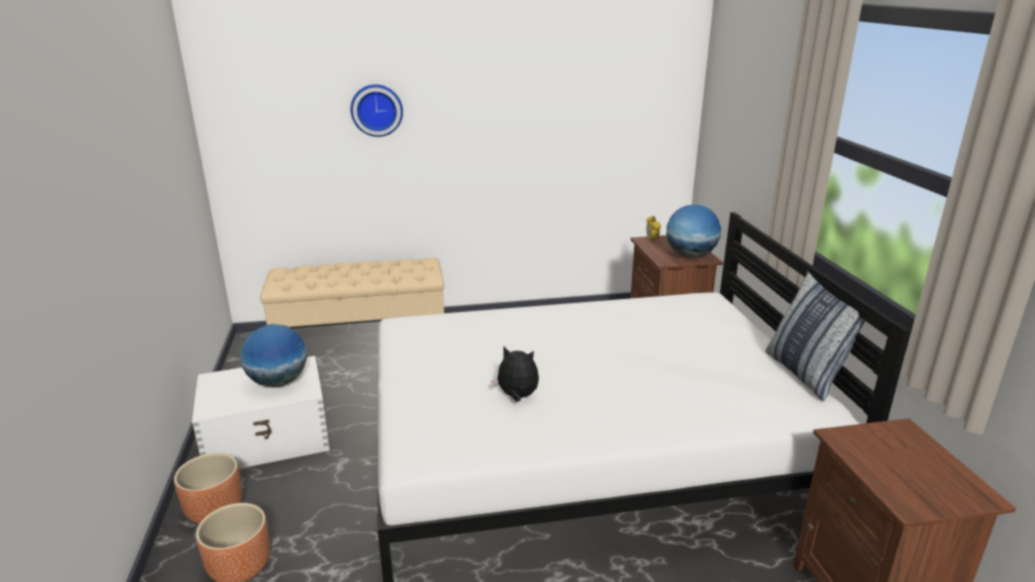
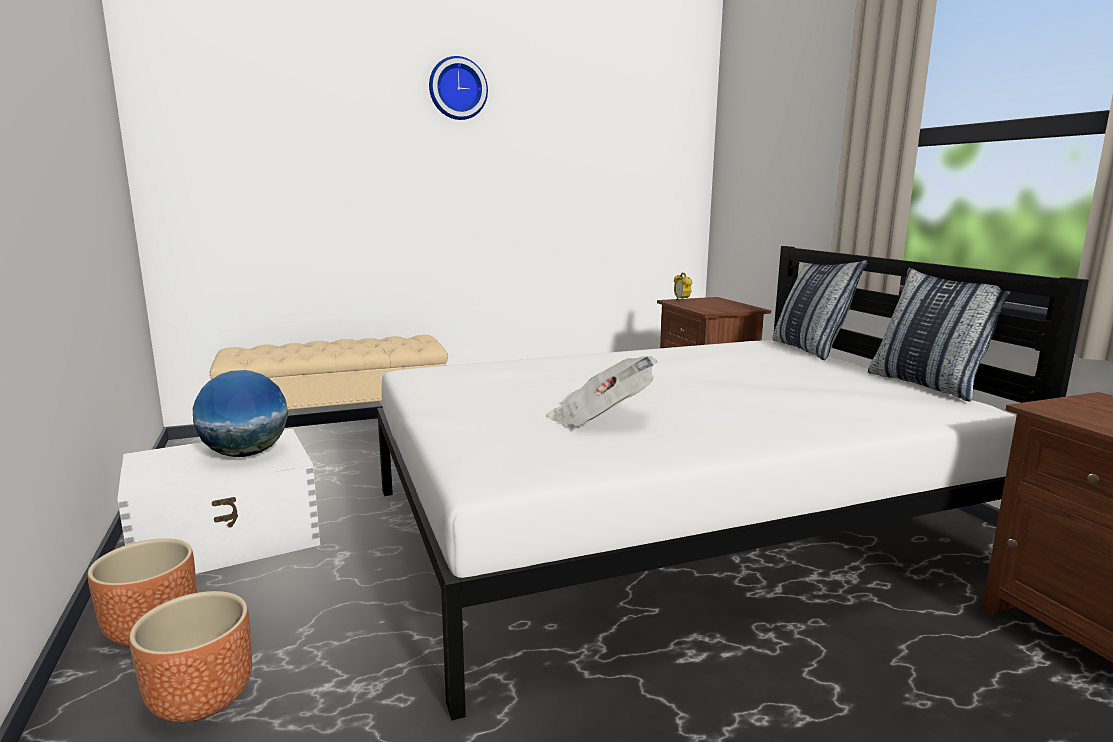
camera: 10 degrees left, 10 degrees down
(377, 110) = (360, 152): wall clock -> wall clock (457, 89)
(517, 397) = (600, 418): plush toy -> newspaper
(690, 256) = (732, 307): globe -> none
(739, 312) = (810, 349): none -> pillow

